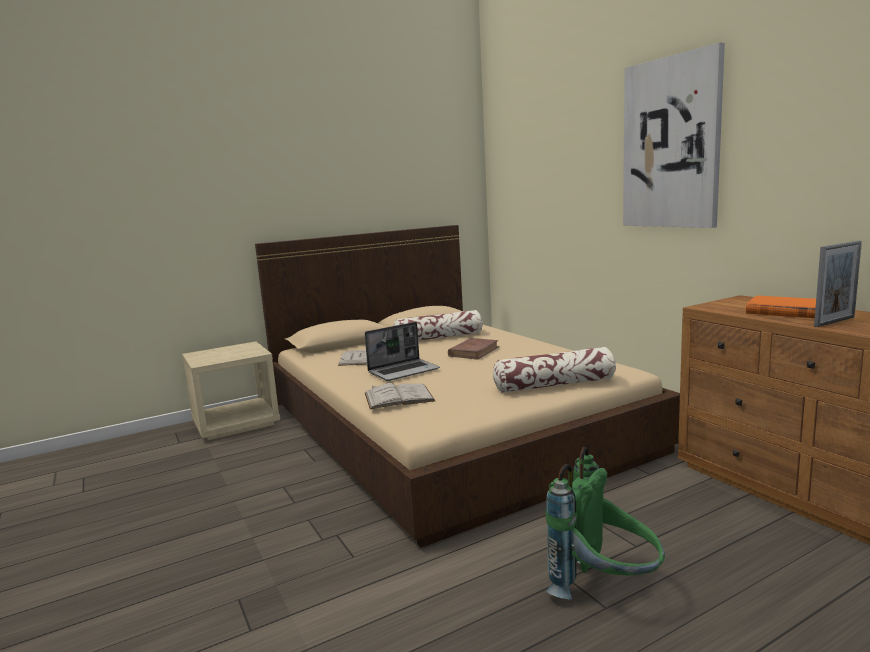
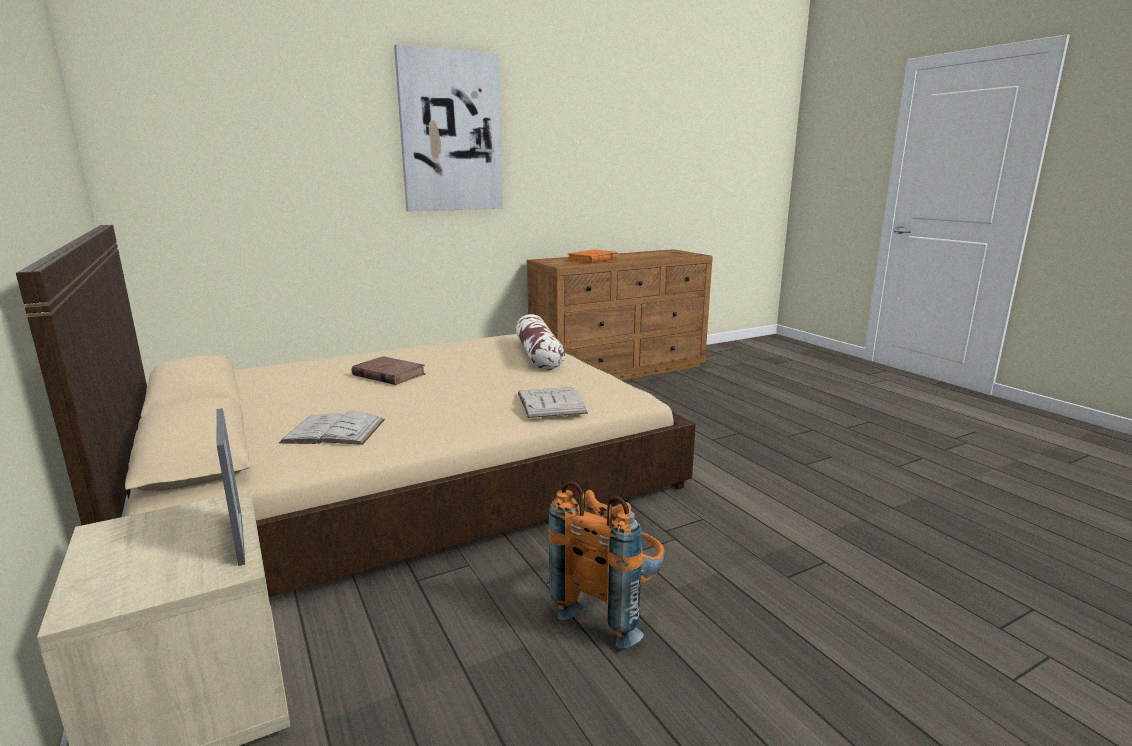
camera: 90 degrees left, 5 degrees up
(244, 511) = (611, 608): none -> orange backpack
(404, 371) = (441, 404): laptop -> none
(439, 337) = (280, 389): pillow -> none
(605, 589) = (721, 431): green backpack -> none
(834, 321) = (625, 258): picture frame -> picture frame (240, 539)

